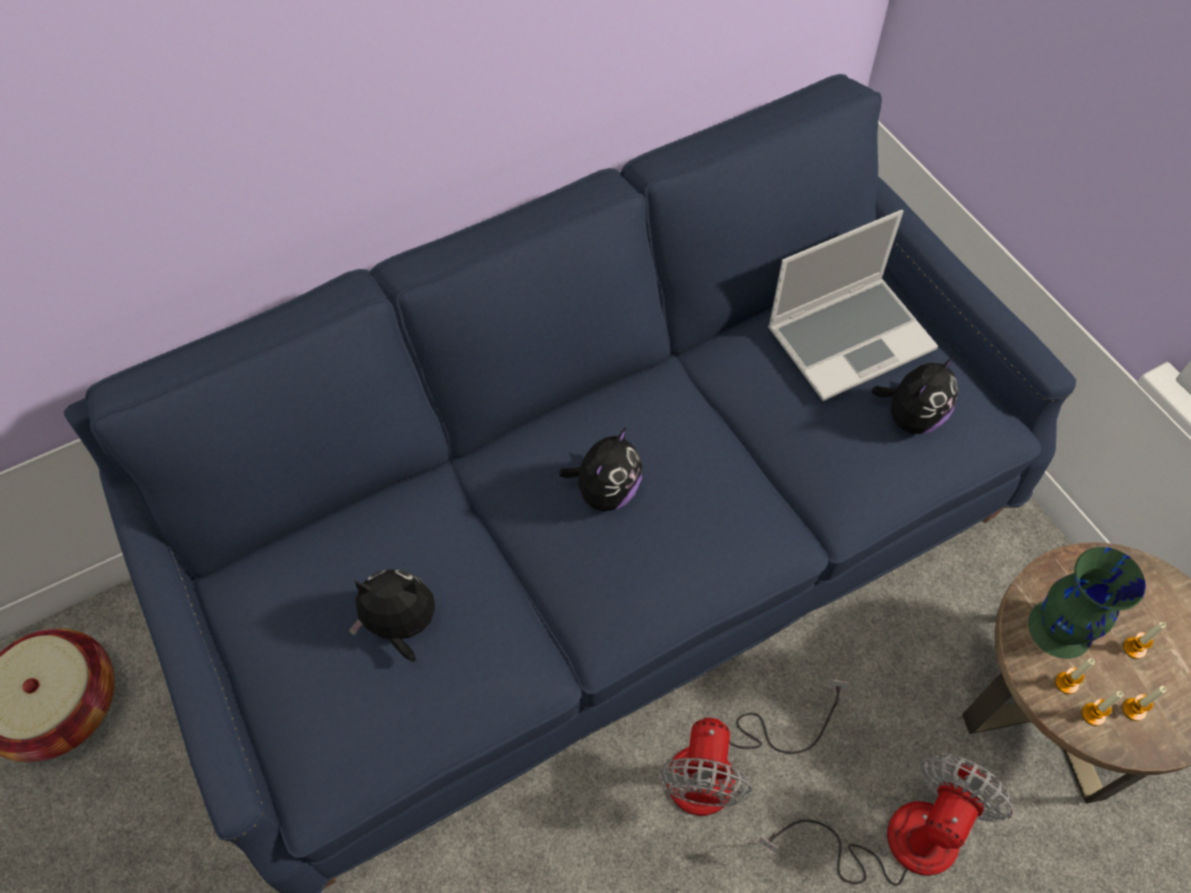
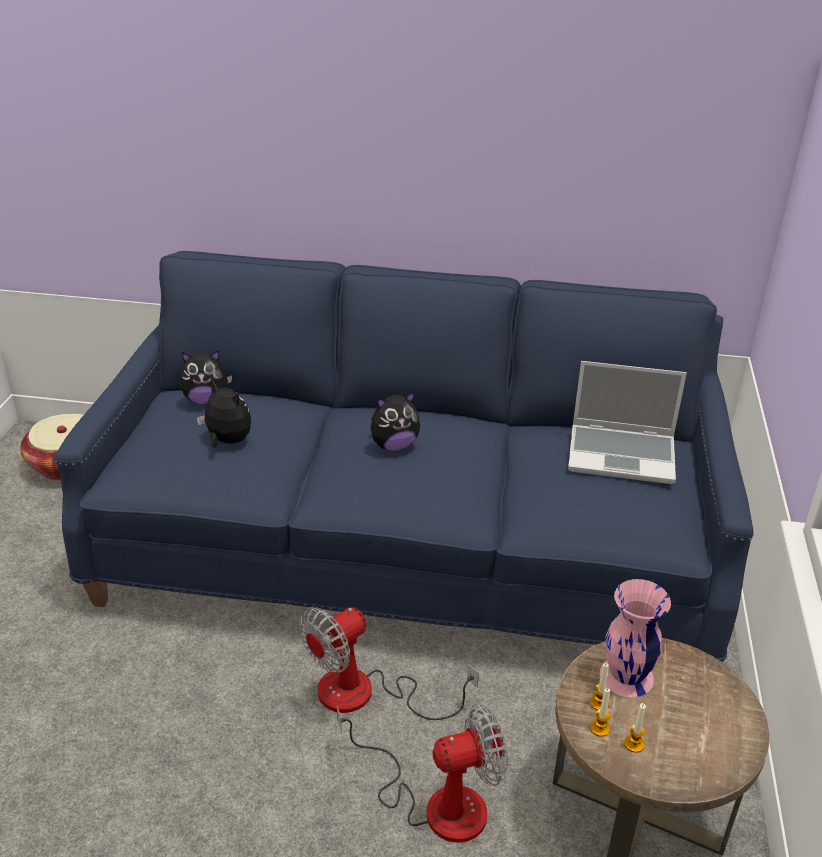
camera: 35 degrees right, 25 degrees down
(911, 417) = (621, 505): plush toy -> plush toy (206, 400)
(1060, 629) = (625, 676): green vase -> pink vase
(1134, 648) = (672, 716): candle -> none

